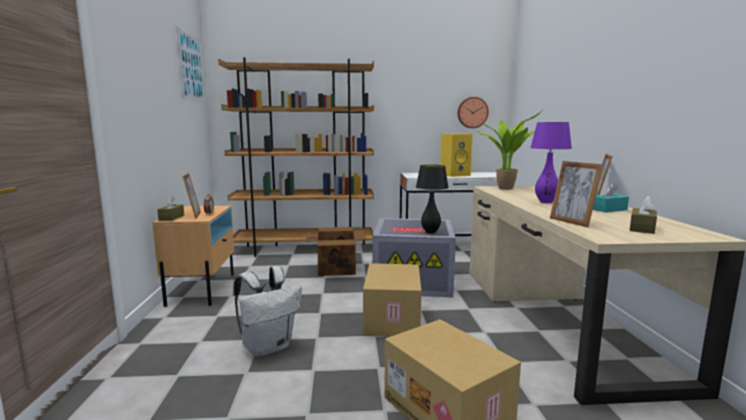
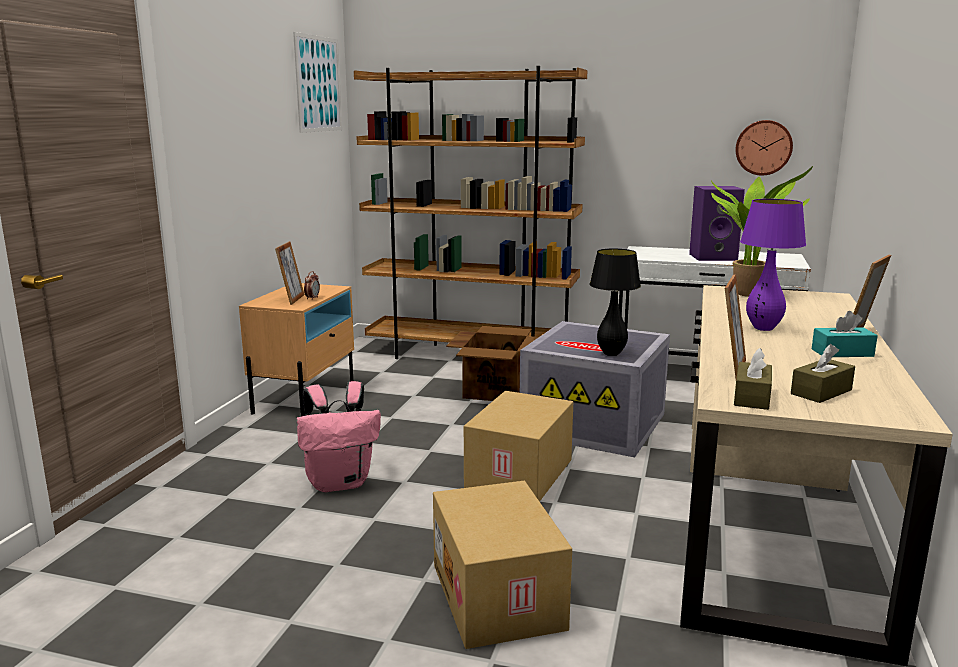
camera: 20 degrees right, 5 degrees up
(171, 217) = (264, 301): brown tissue box -> brown tissue box (752, 397)
(268, 346) = (340, 482): white backpack -> pink backpack
(455, 175) = (714, 257): yellow speaker -> purple speaker
(572, 222) = (731, 369): picture frame -> picture frame turned 150 degrees counterclockwise

